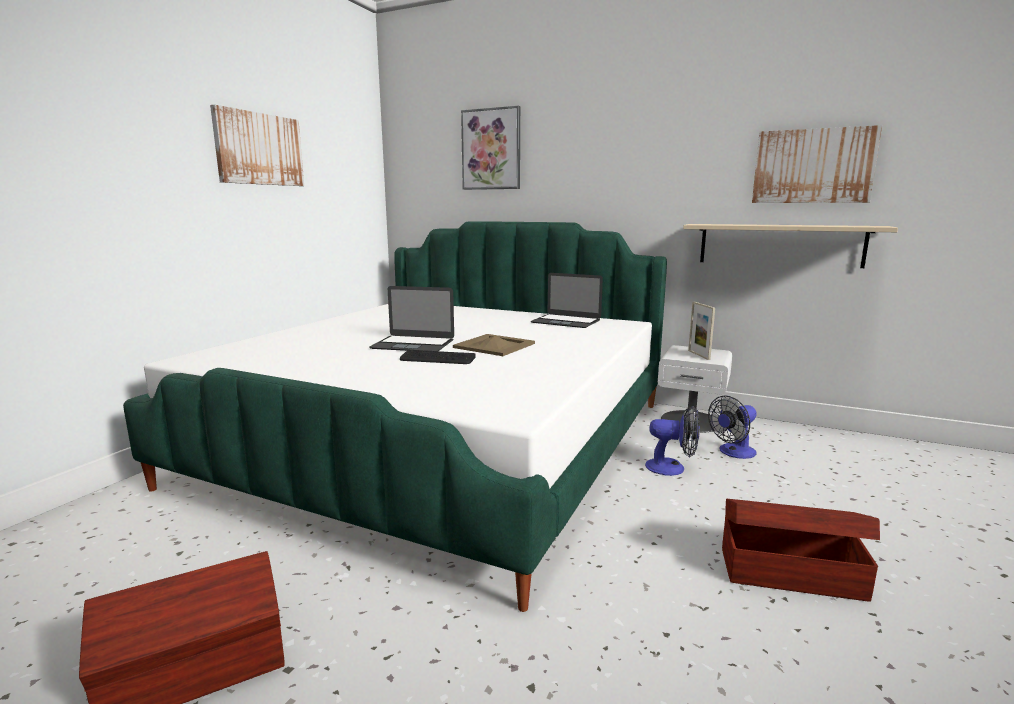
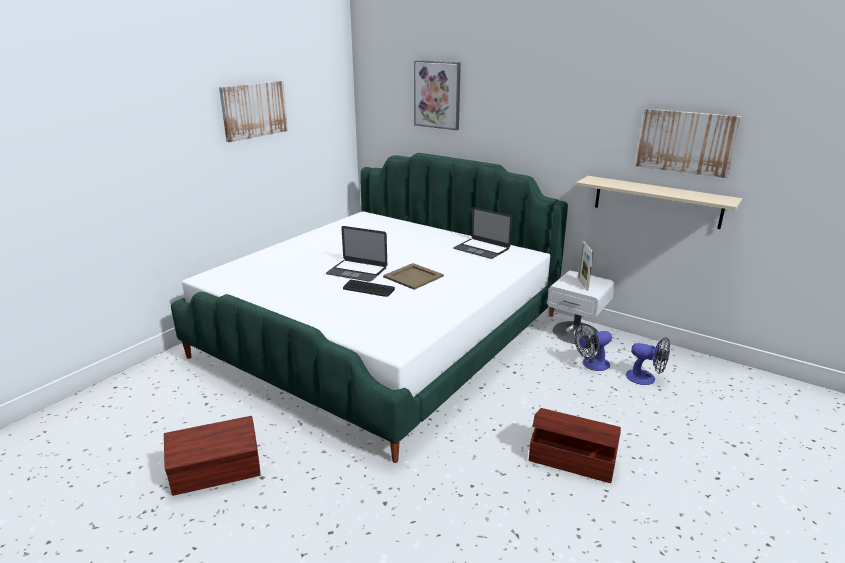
camera: 10 degrees right, 10 degrees up
(672, 468) = (537, 373): fan -> fan (646, 378)

